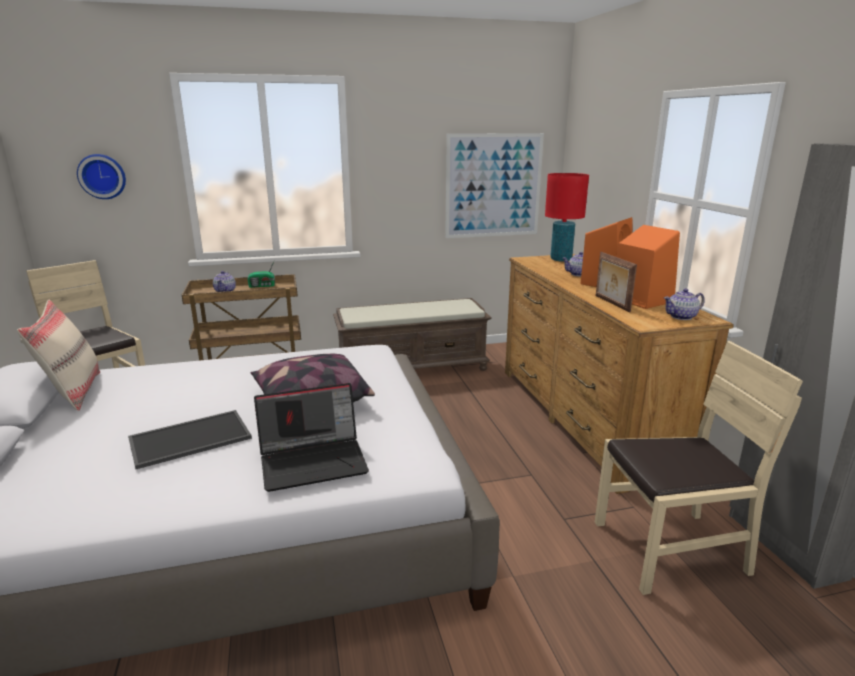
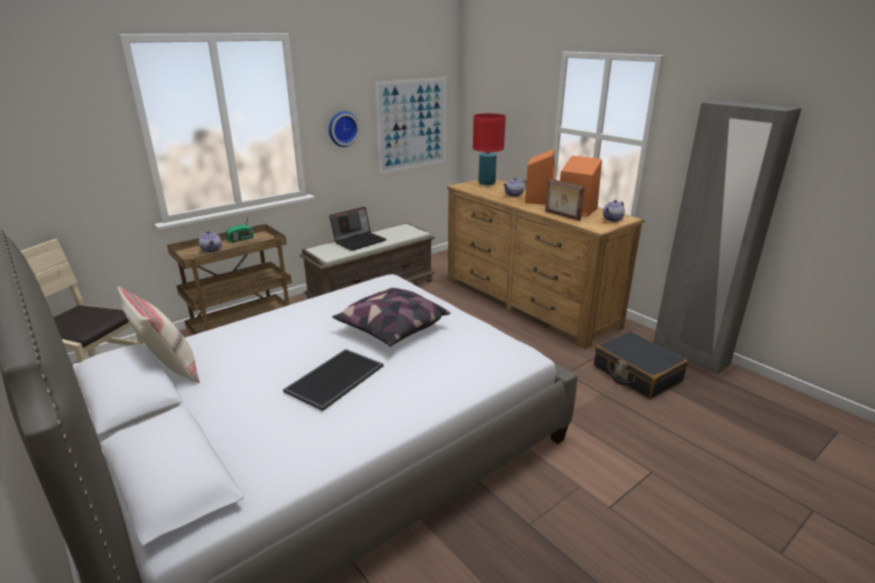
camera: 25 degrees left, 5 degrees up
(102, 176) = (54, 148): wall clock -> wall clock (342, 128)
(314, 461) = (451, 369): laptop -> laptop (359, 241)
(670, 549) = (636, 374): beige chair -> black suitcase

